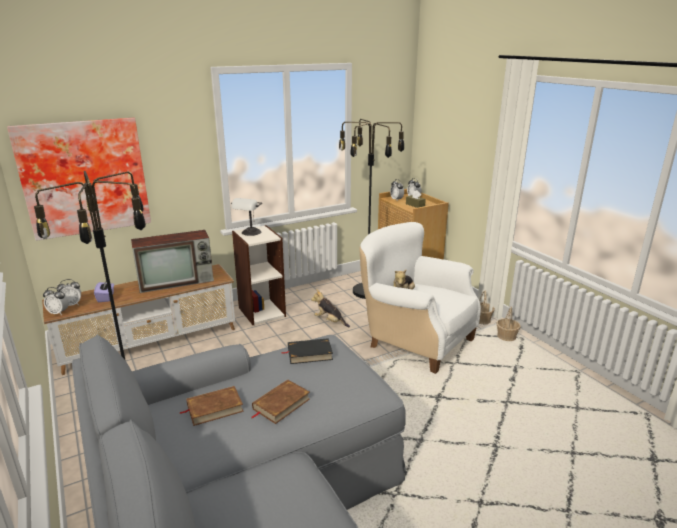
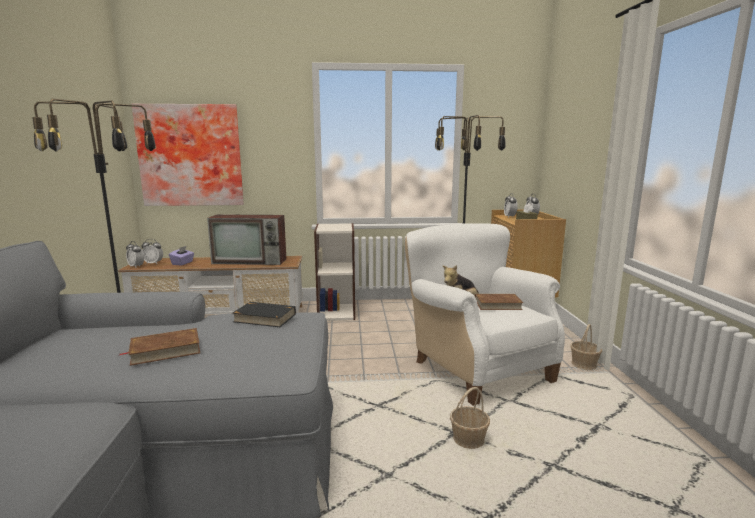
camera: 25 degrees right, 10 degrees down
(214, 408) = (104, 339): brown book -> brown book (497, 305)
(250, 233) = (329, 226): table lamp -> none
(330, 321) = (395, 331): plush toy -> none
(506, 337) = (608, 389): basket -> basket (468, 440)

